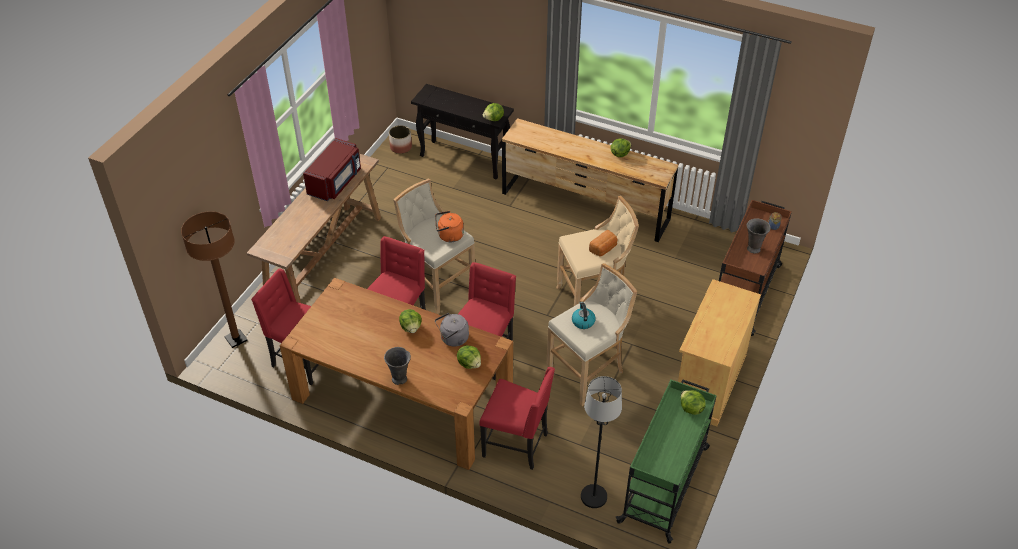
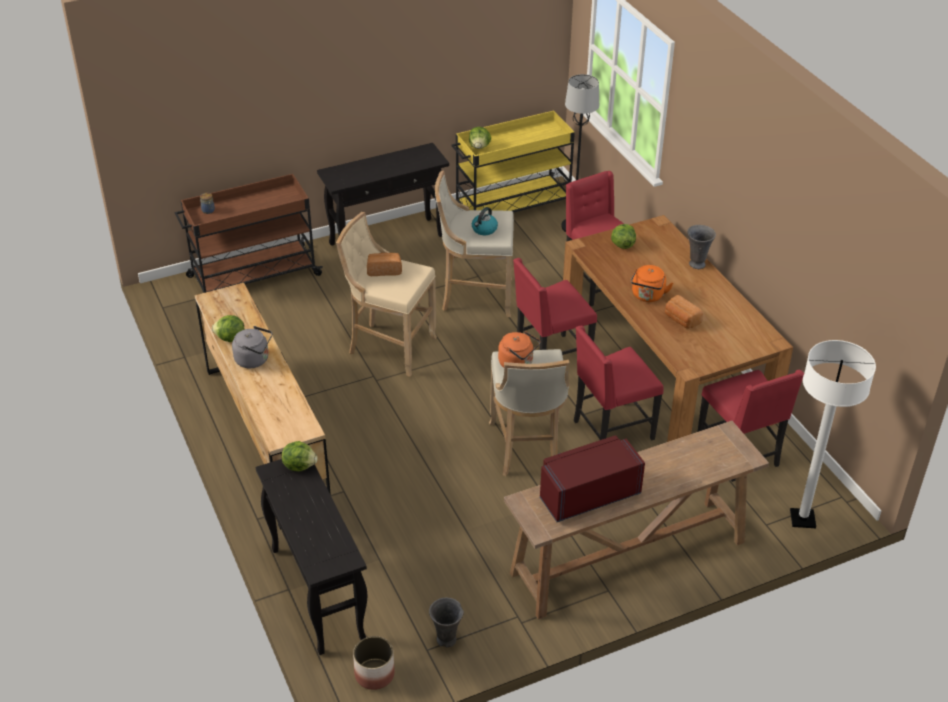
camera: 140 degrees left, 5 degrees down
(236, 339) = (802, 519): brown floor lamp -> white floor lamp
(372, 321) = (681, 320): none -> bread
(411, 327) = (647, 296): lettuce -> orange kettle
(453, 339) = (618, 268): grey kettle -> grey kettle (254, 360)
(664, 483) = (511, 207): green cart -> yellow cart
(709, 382) = (387, 239): beige cabinet -> black console table
(753, 249) = (256, 205): grey vase -> grey vase (446, 640)

